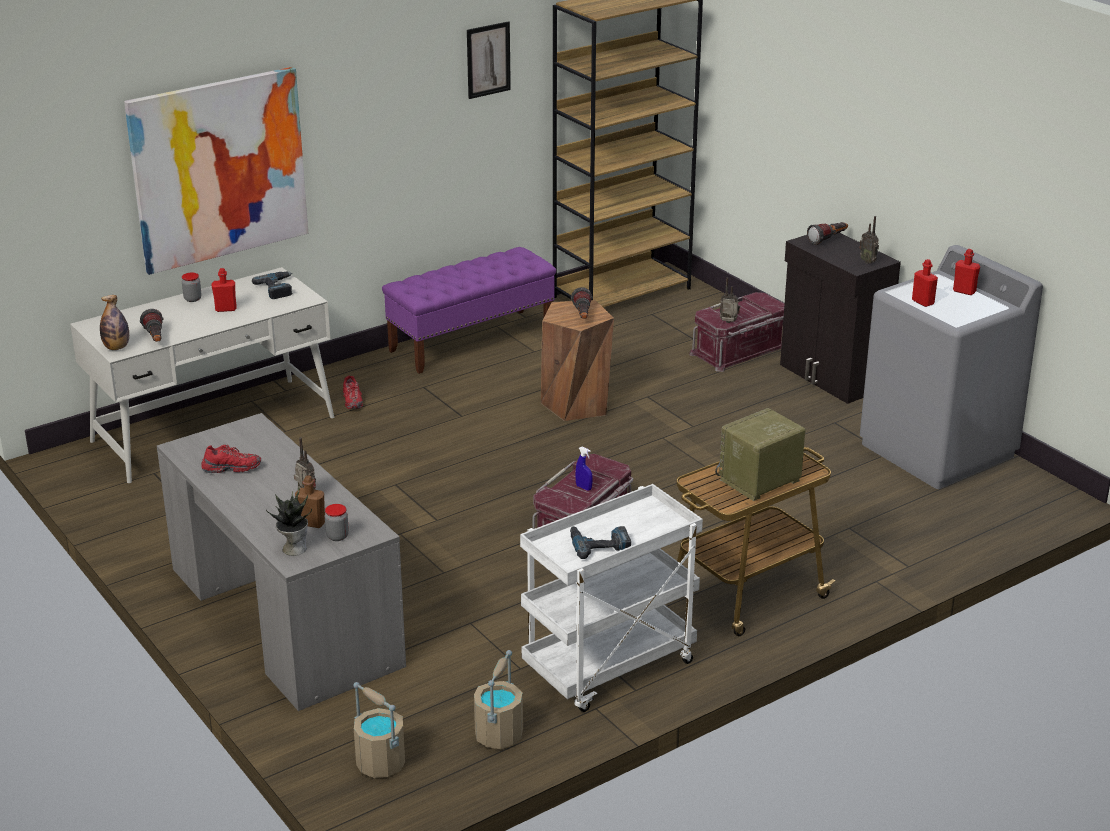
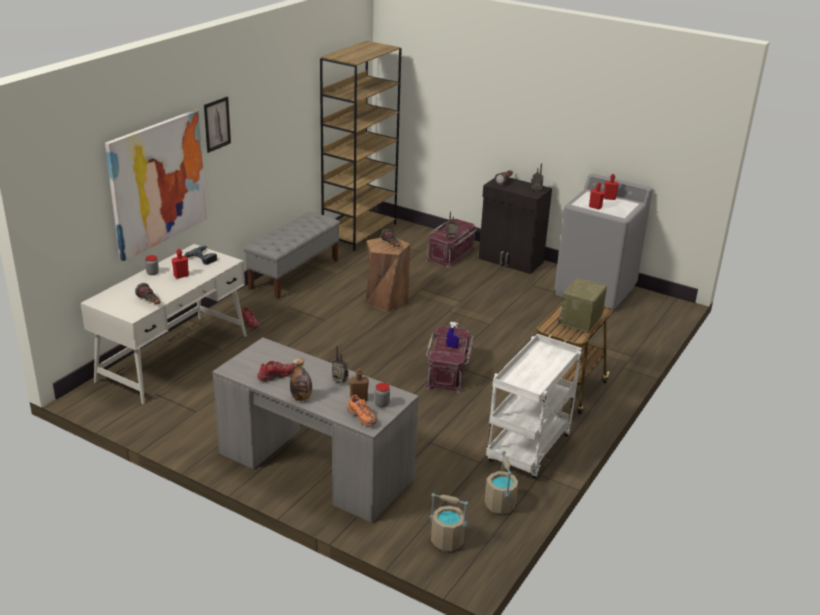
camera: 25 degrees left, 0 degrees up
(116, 347) = (128, 313): bottle -> bottle (301, 398)
(293, 548) = (362, 417): potted plant -> orange shoe
(472, 341) = (294, 274): purple bench -> grey bench
(488, 60) = (290, 95): picture -> picture (217, 124)
(599, 544) = (535, 375): power drill -> none

